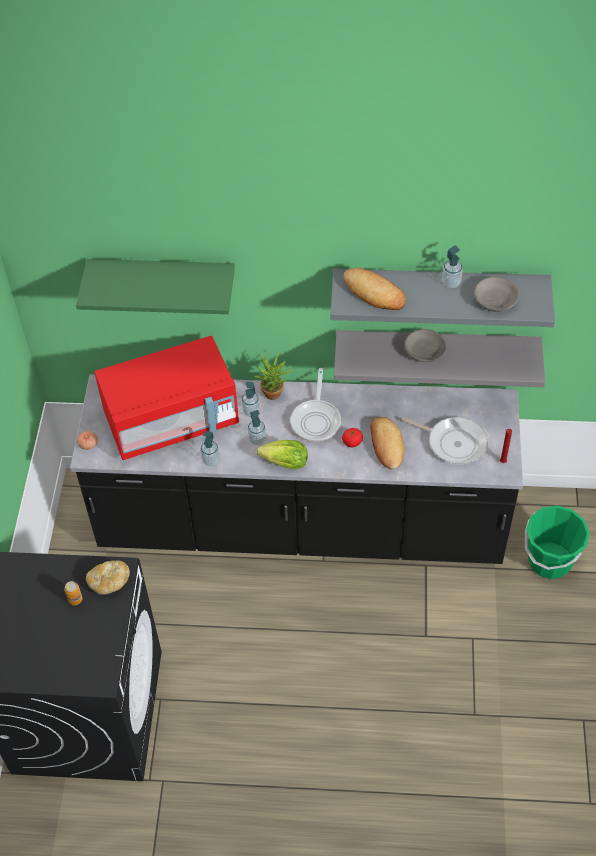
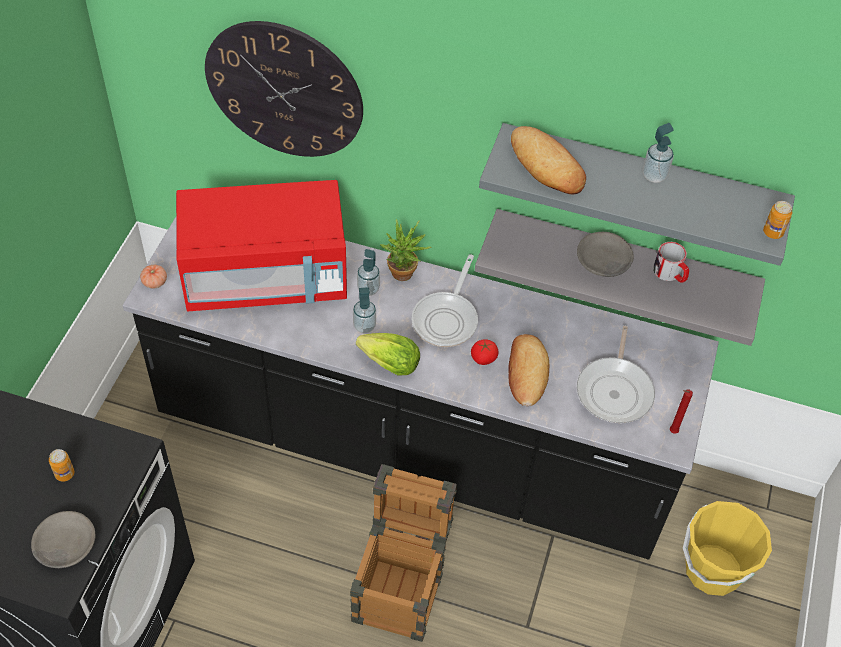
camera: 10 degrees right, 0 degrees up
(109, 582) = (114, 462): bread -> none
(163, 278) = (284, 90): green shelf -> wall clock
(211, 460) = (297, 338): soap dispenser -> none
(324, 631) = (401, 587): none -> crate
(453, 442) = (615, 390): frying pan -> frying pan turned 60 degrees clockwise
(474, 349) = (670, 273): none -> mug
(495, 300) = (707, 211): grey bowl -> grey bowl (65, 545)
(543, 305) = (773, 232): none -> can
(549, 561) = (712, 570): green bucket -> yellow bucket

